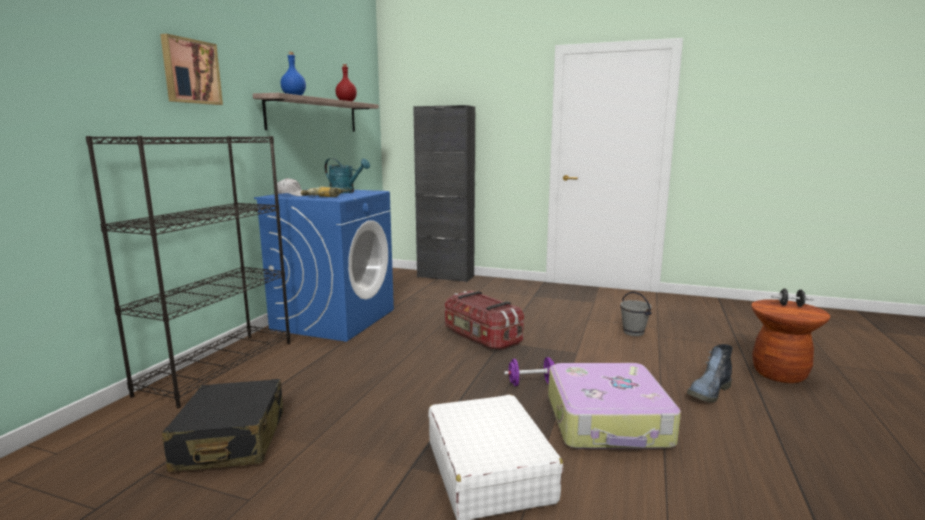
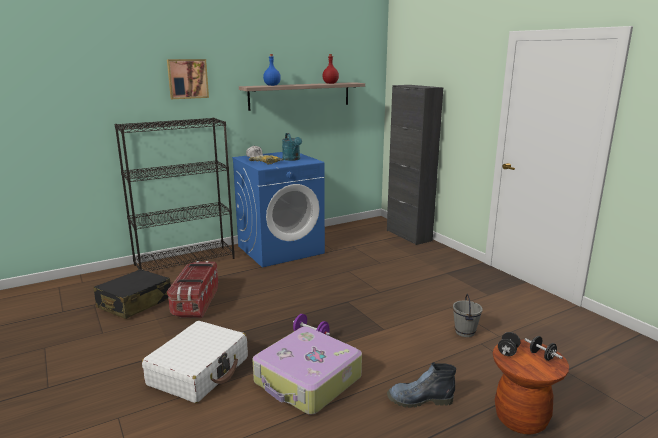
camera: 40 degrees right, 5 degrees up
(481, 337) = (342, 293): storage box -> storage box (195, 302)
(771, 310) = (508, 351): none -> black dumbbell

